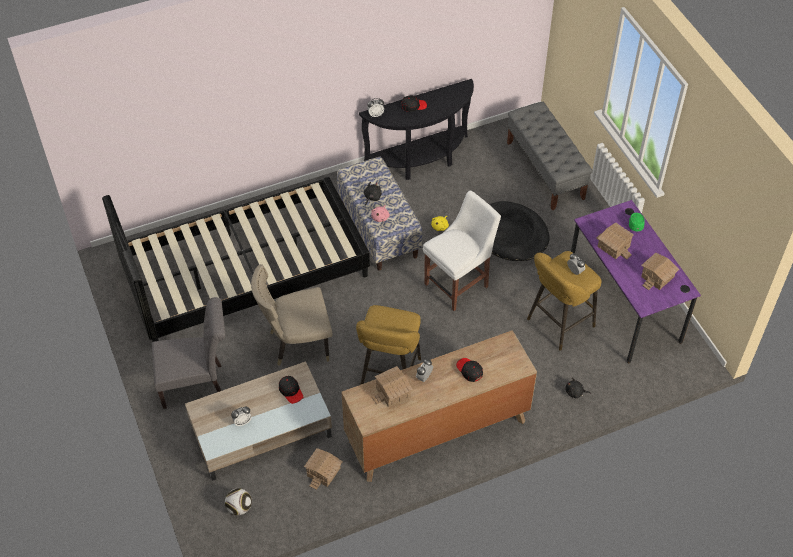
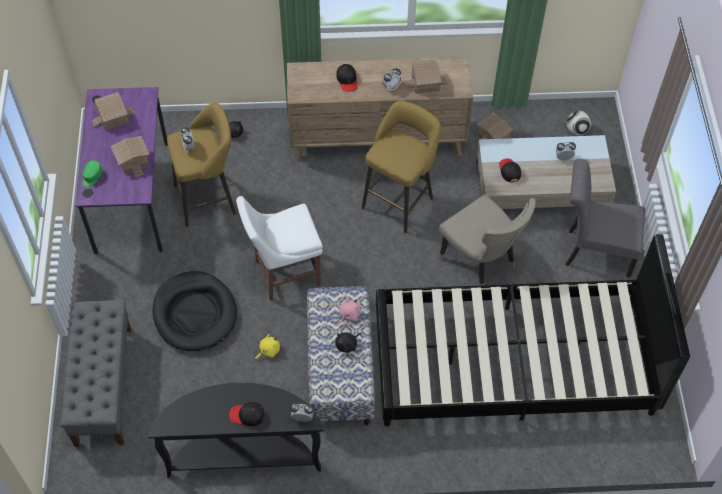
camera: 160 degrees left, 5 degrees up
(296, 344) = (481, 262): beige chair -> beige chair turned 45 degrees clockwise

